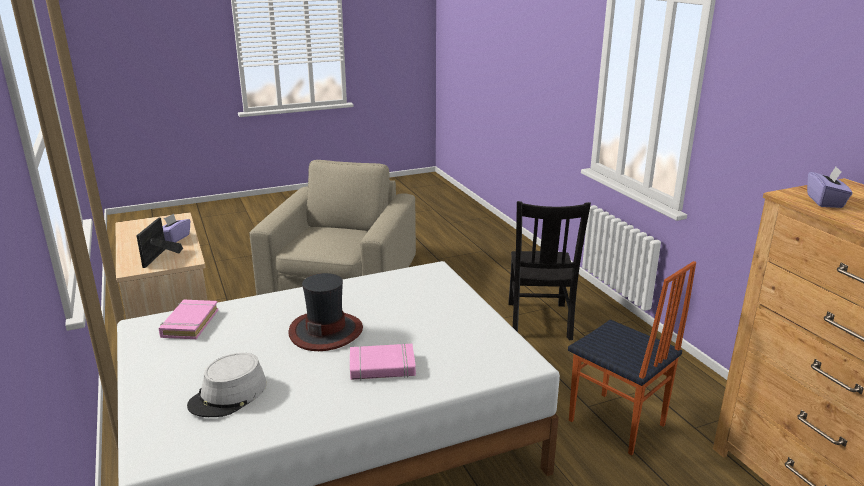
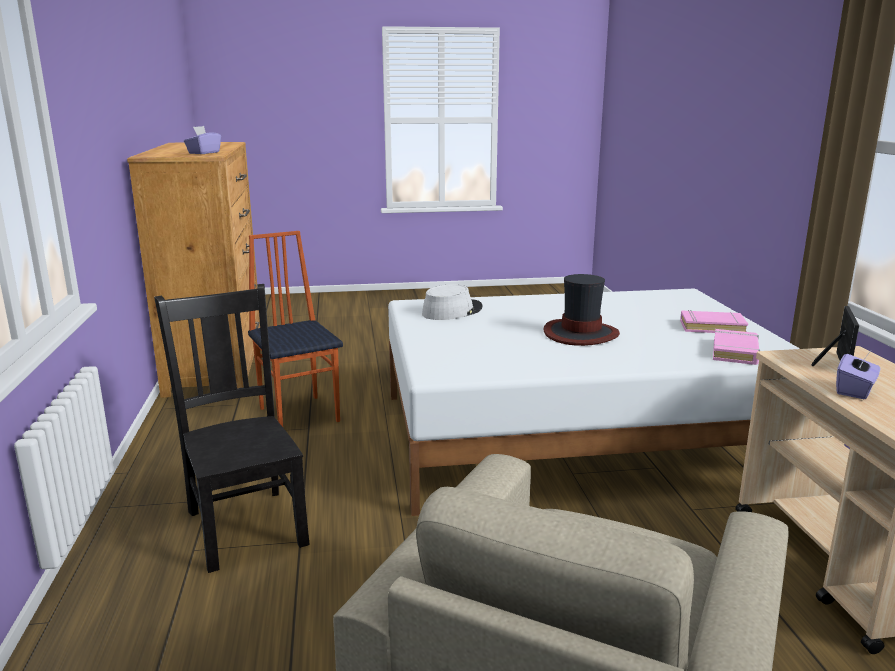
camera: 165 degrees left, 5 degrees down
(228, 395) = (653, 309): grey hat -> grey hat (452, 311)
(382, 367) = (529, 311): pink book -> pink book (712, 327)
(539, 322) = (246, 525): black chair -> black chair turned 45 degrees counterclockwise

